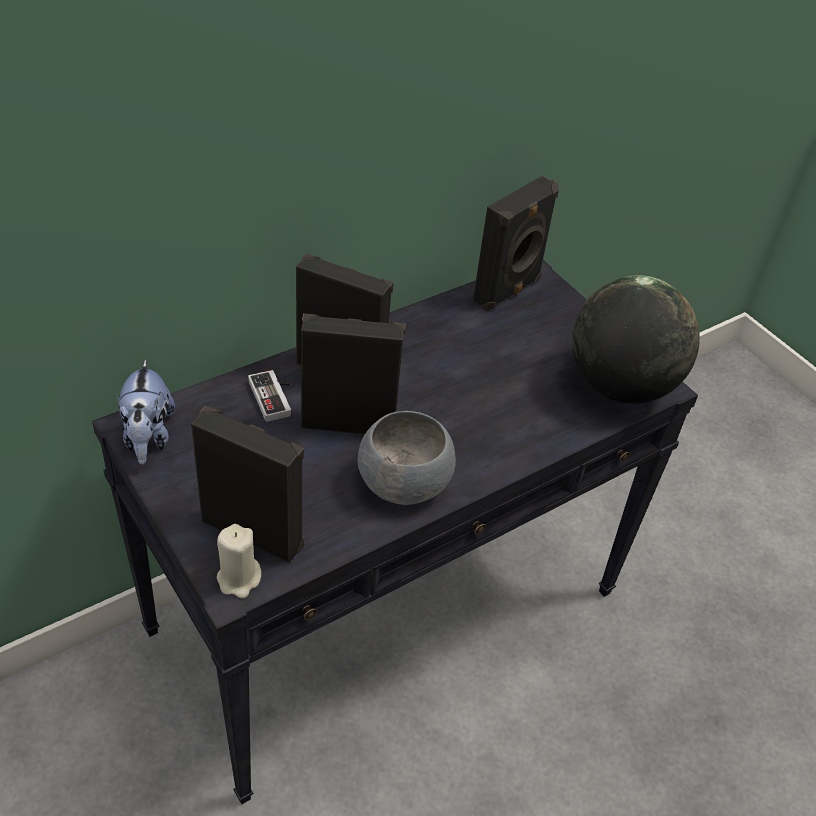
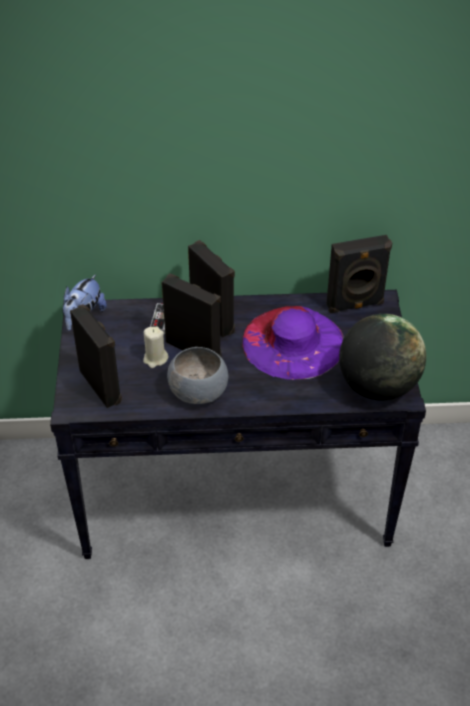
camera: 35 degrees right, 0 degrees up
(239, 579) = (77, 405): beige candle -> beige candle (155, 359)
(472, 365) = (293, 342): none -> purple hat

